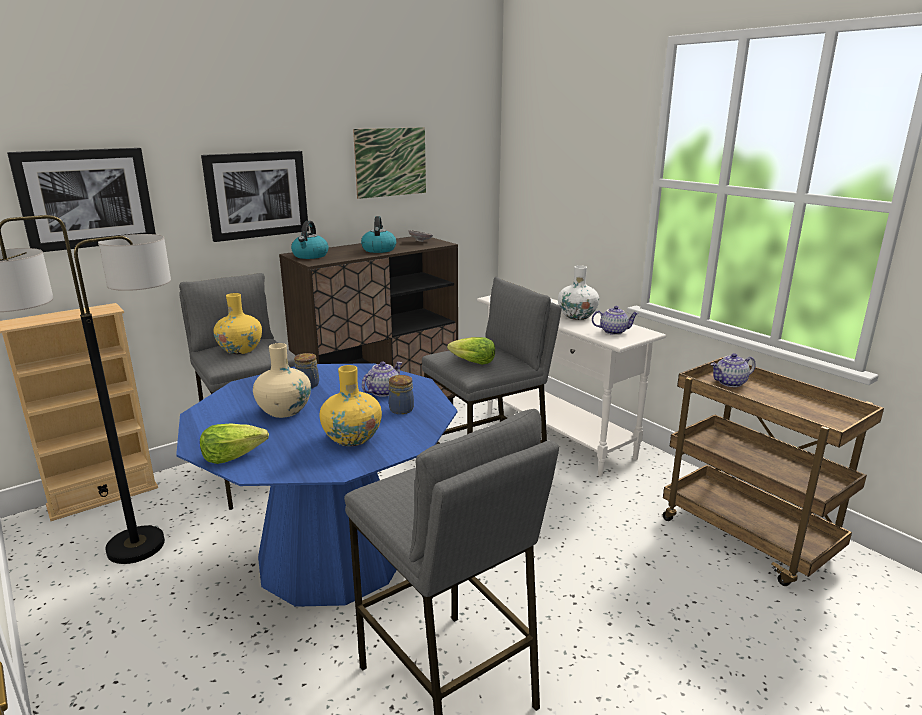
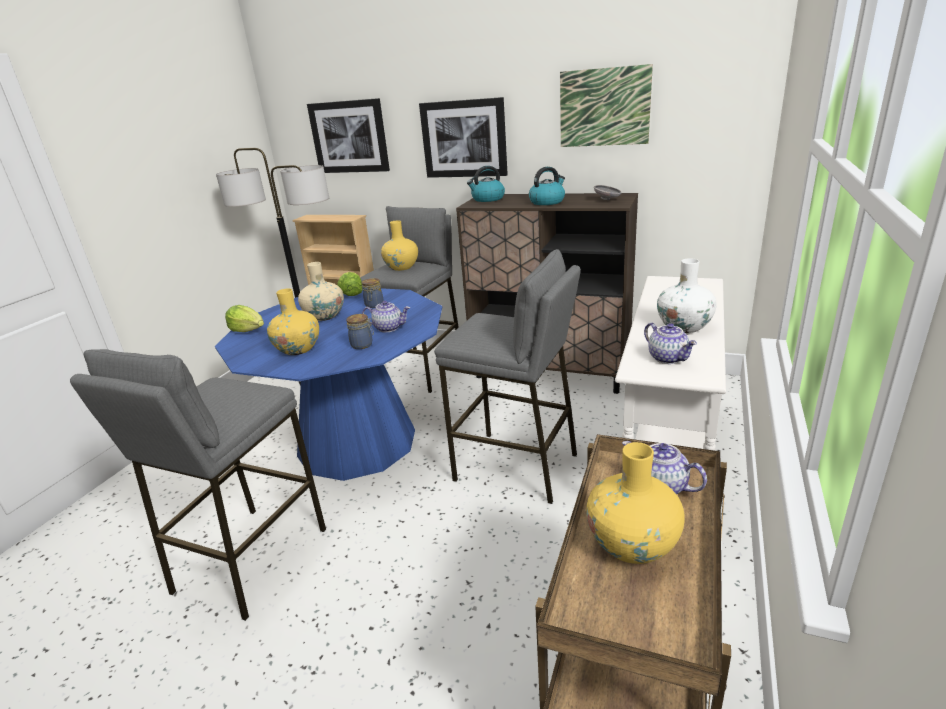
camera: 60 degrees right, 5 degrees up
(472, 362) = (478, 332): lettuce -> lettuce (351, 293)
(775, 403) = (632, 544): none -> yellow vase

